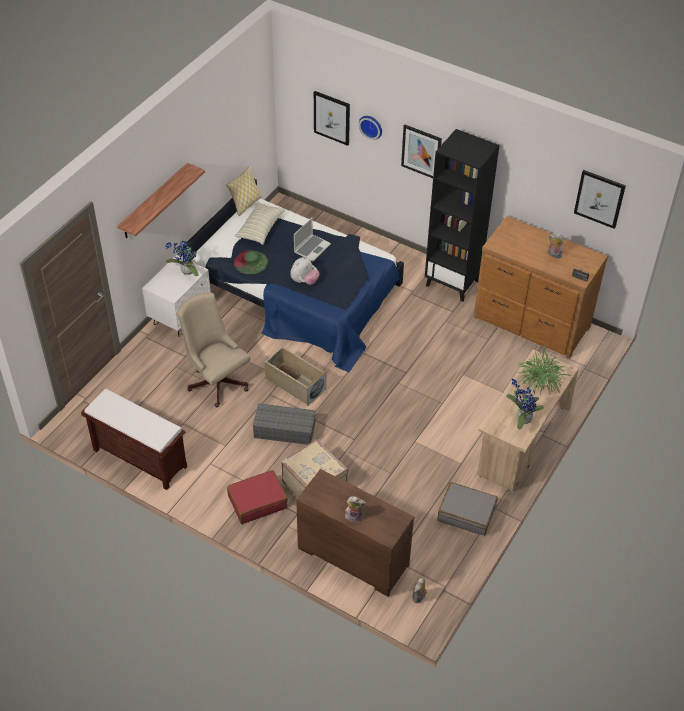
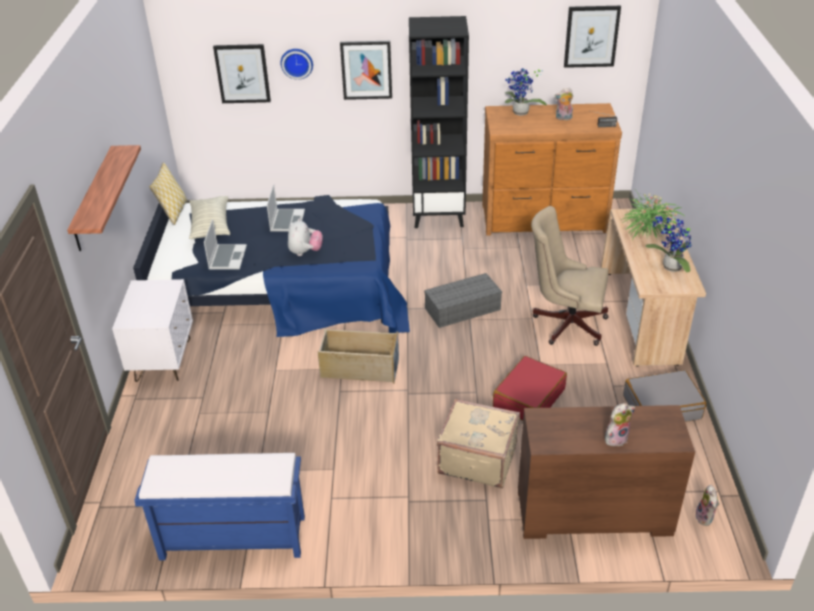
camera: 30 degrees left, 10 degrees down
(139, 458) = (231, 538): brown bench -> blue bench
(186, 271) = (157, 291): potted plant -> potted plant (520, 113)
(216, 380) = (263, 405): beige office chair -> beige office chair (565, 323)
(250, 262) = (227, 257): green hat -> laptop
(257, 501) = (427, 511): red suitcase -> red suitcase (528, 398)
(283, 430) = (389, 420): grey storage box -> grey storage box (462, 309)

